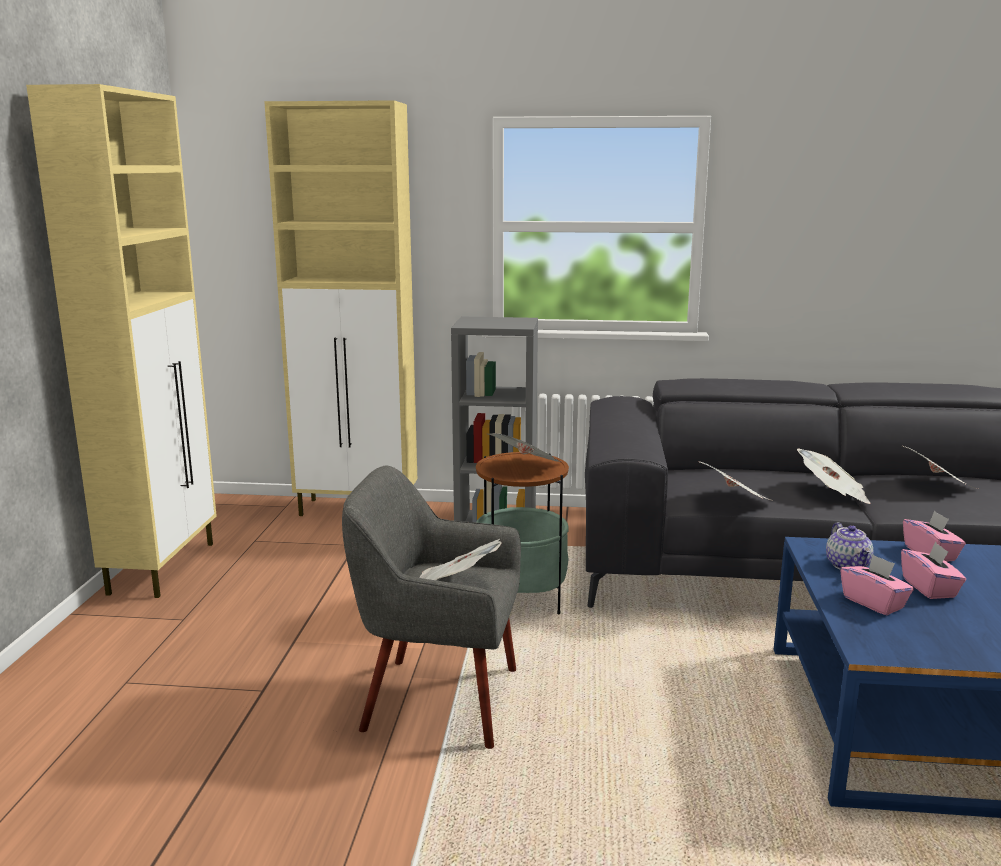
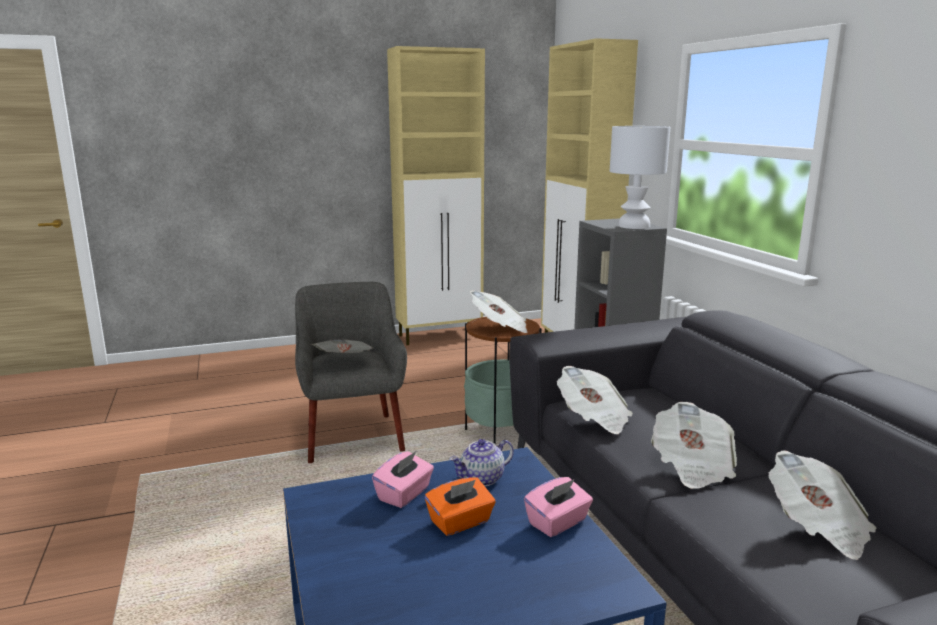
camera: 65 degrees right, 0 degrees up
(516, 321) = (634, 226): none -> white table lamp
(929, 588) = (460, 522): pink tissue box -> orange tissue box

